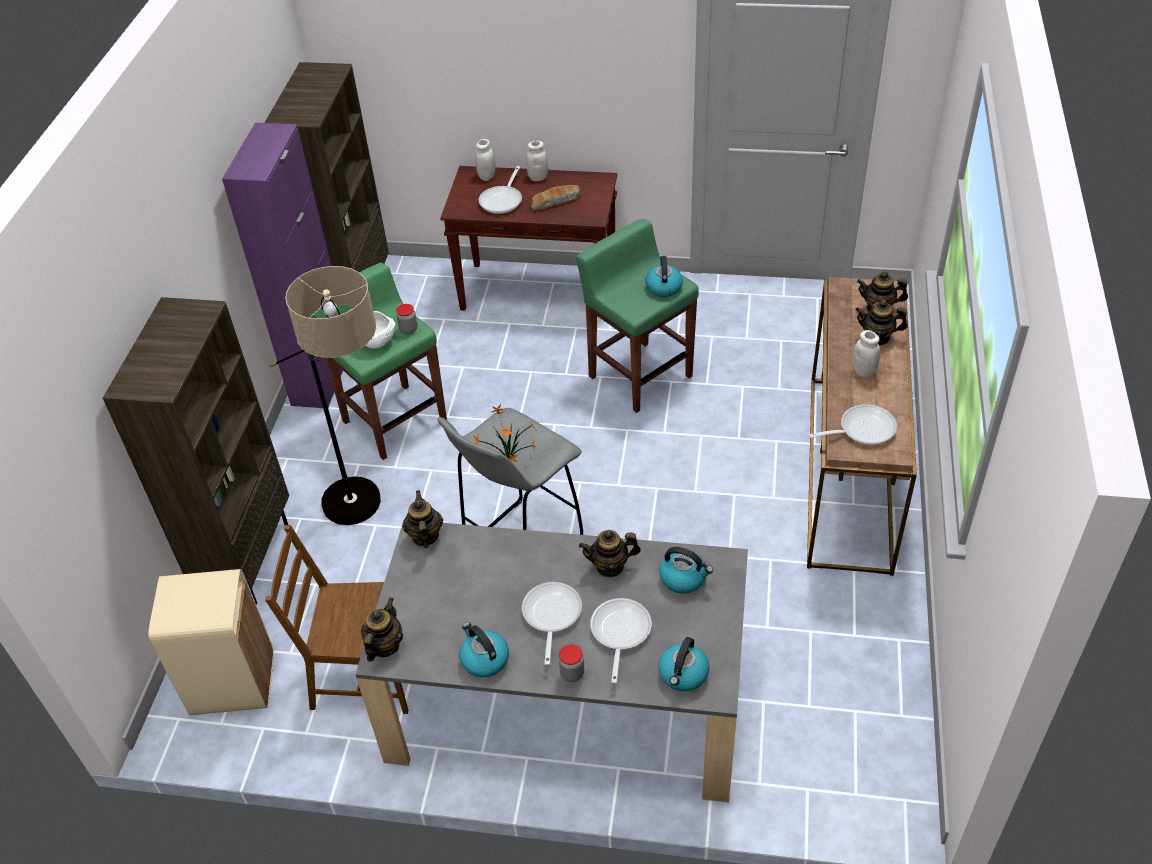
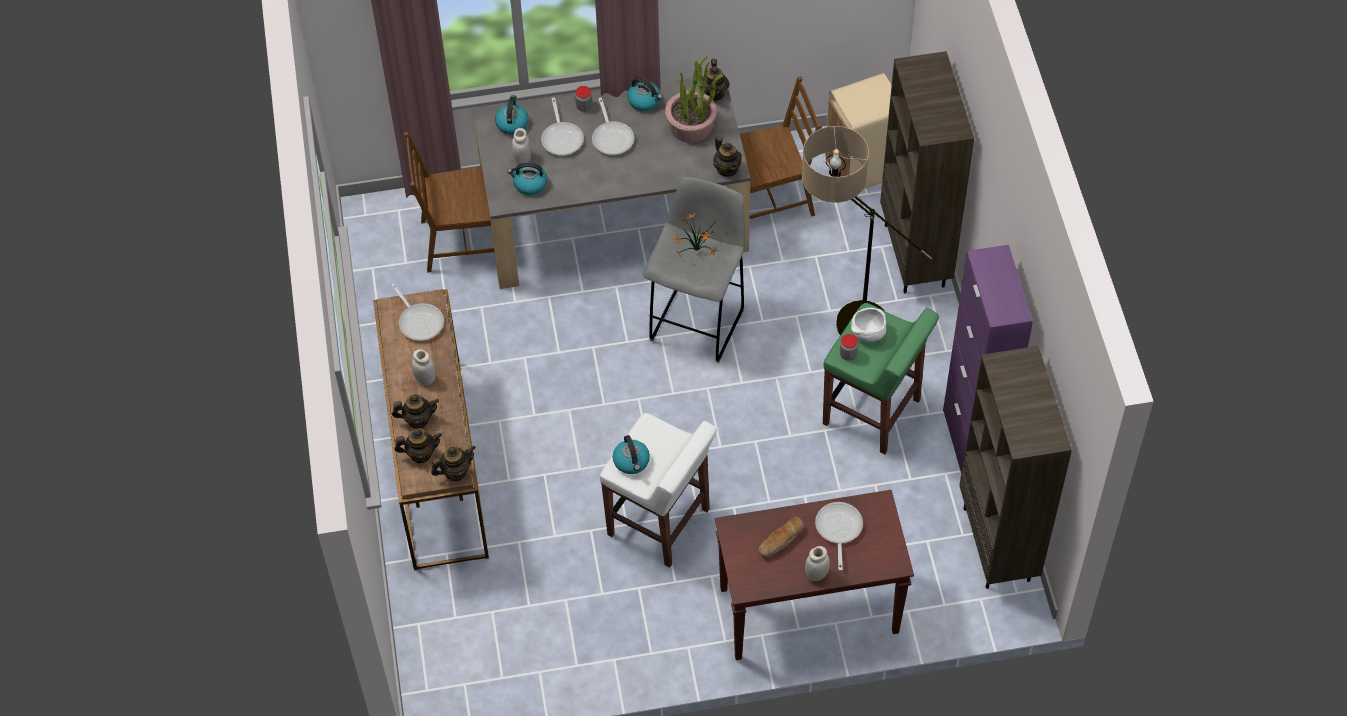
camera: 160 degrees right, 10 degrees up
(439, 605) = (691, 126): none -> potted plant
(487, 176) = (873, 563): white jar -> white jar (522, 159)
(610, 566) = (584, 180): teapot -> teapot (455, 472)
(639, 375) = (660, 523): green stool -> white stool
(776, 721) = (460, 241): none -> brown chair
(862, 429) = (419, 321): frying pan -> frying pan turned 90 degrees counterclockwise

